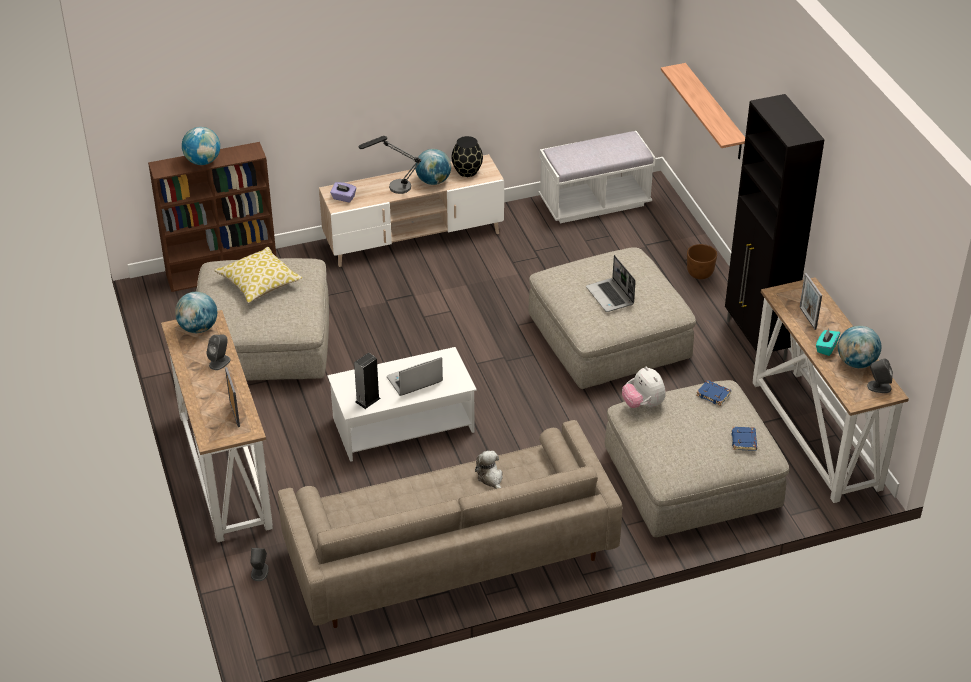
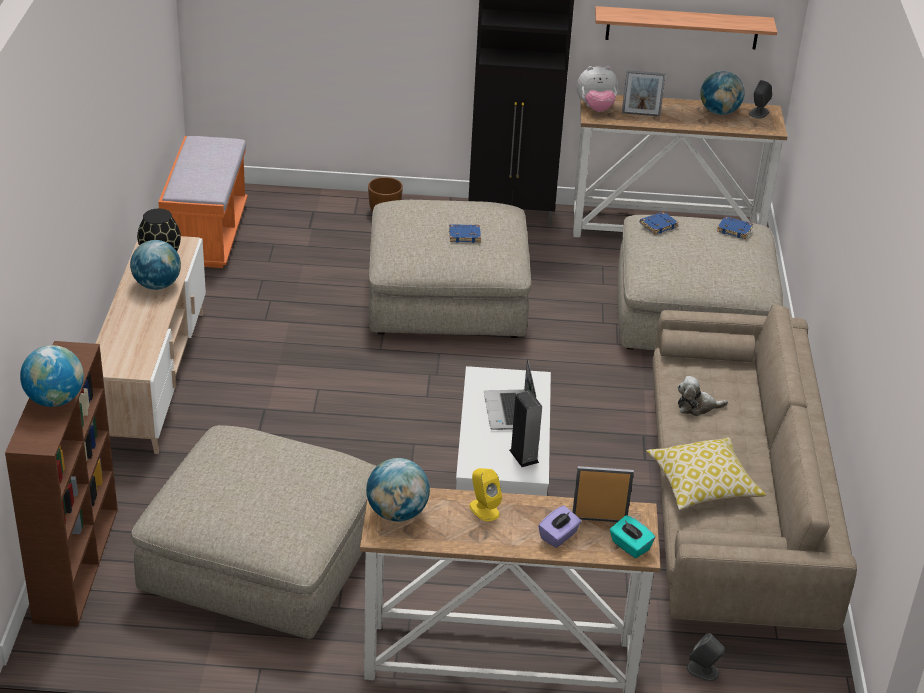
camera: 70 degrees left, 5 degrees down
(220, 362) = (484, 509): grey speaker -> yellow speaker
(259, 283) = (242, 481): pillow -> pillow (702, 486)
(343, 198) = (126, 361): purple tissue box -> purple tissue box (558, 536)
(393, 189) = (144, 318): table lamp -> none
(594, 203) = (206, 235): white bench -> orange bench
(610, 296) = (465, 235): laptop -> blue book
(643, 404) = (648, 269): plush toy -> plush toy (596, 108)
(714, 112) = (310, 39): shelf -> shelf (682, 28)
(826, 348) = (690, 119): turquoise tissue box -> turquoise tissue box (630, 546)

